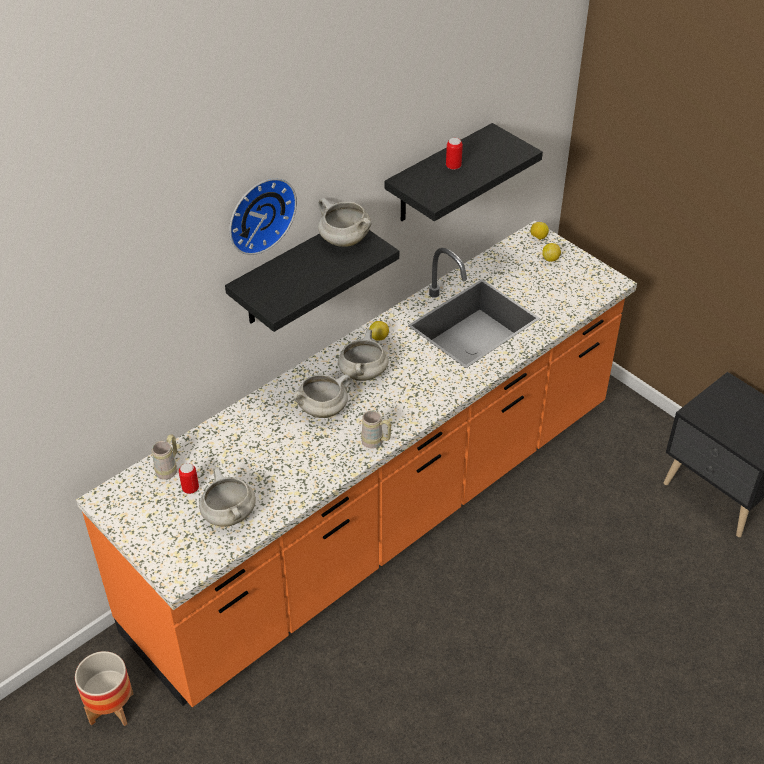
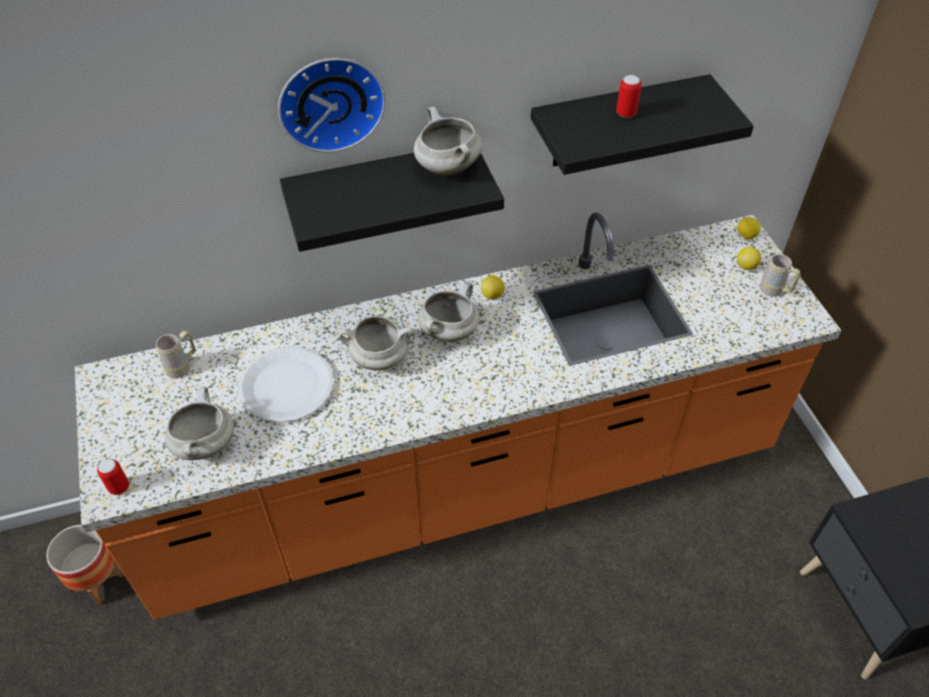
camera: 25 degrees right, 5 degrees up
(190, 489) = (188, 398): can -> can (119, 487)
(263, 453) = (286, 386): none -> white plate
(376, 442) = (413, 419): beige mug -> beige mug (775, 292)

